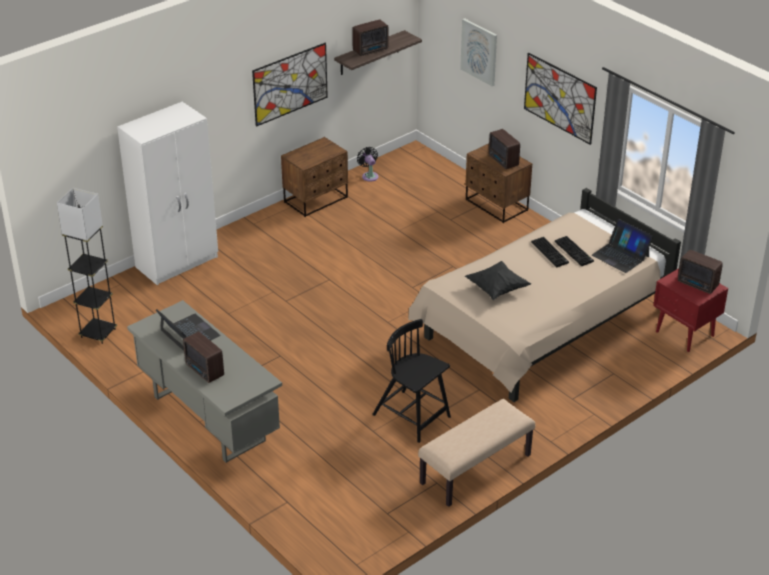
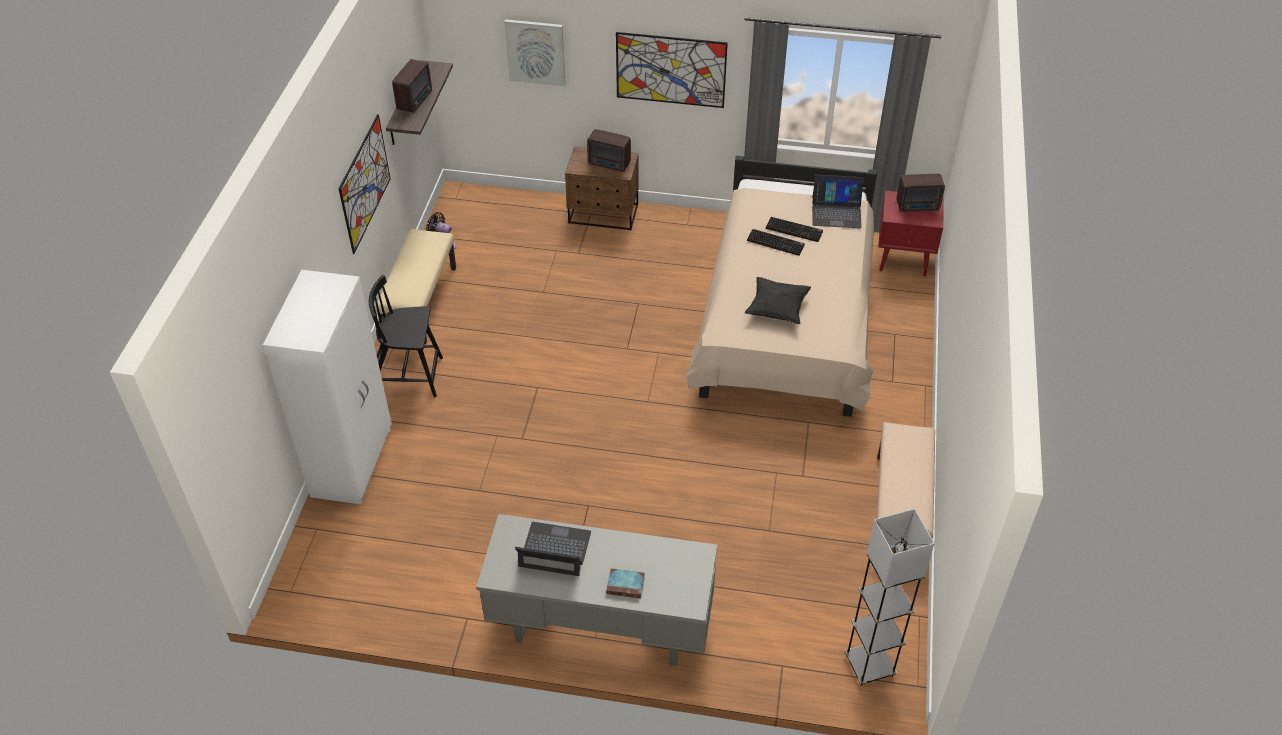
camera: 40 degrees left, 10 degrees up
(98, 333) = (362, 606): grey floor lamp -> grey floor lamp (869, 666)
(204, 371) = (626, 585): radio -> book
(316, 200) = (420, 302): brown nightstand -> beige bench
(412, 417) = (785, 490): black chair -> black chair (408, 376)

